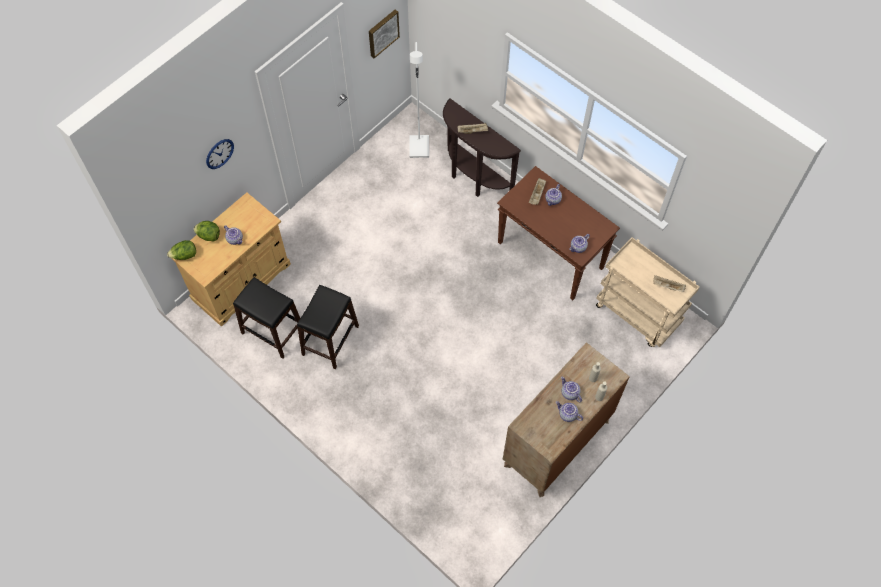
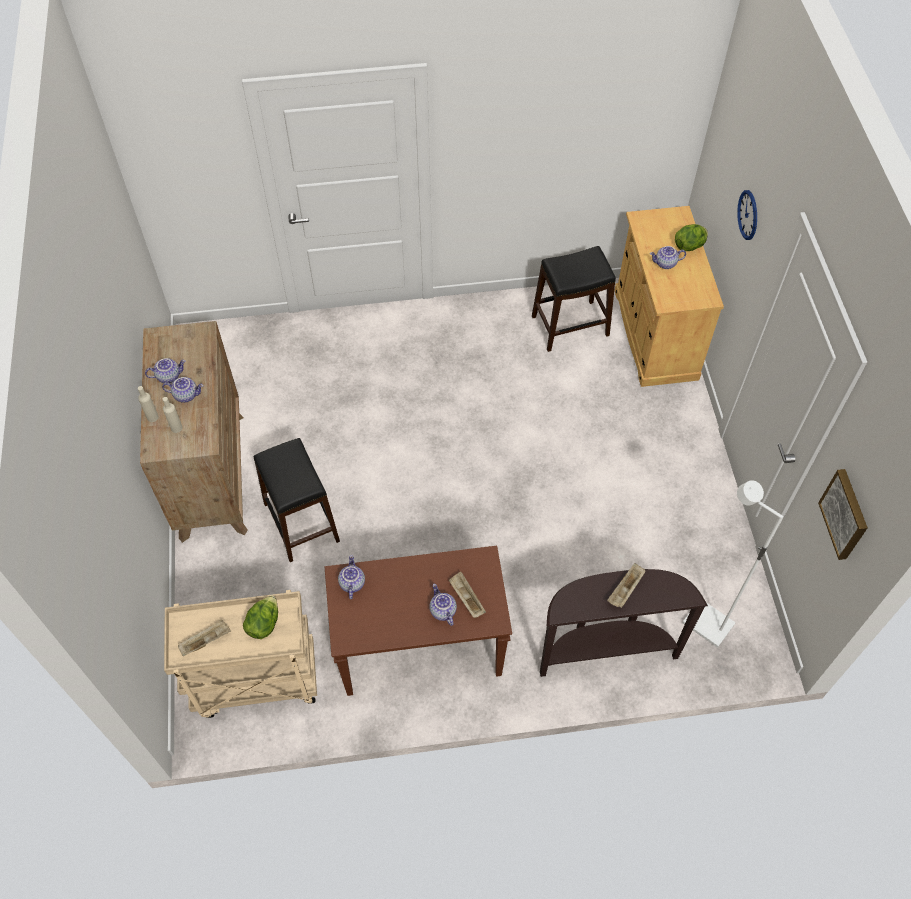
camera: 130 degrees right, 5 degrees down
(184, 255) = (680, 216): lettuce -> lettuce (264, 623)
(330, 340) = (515, 364): black stool -> black stool (302, 522)

